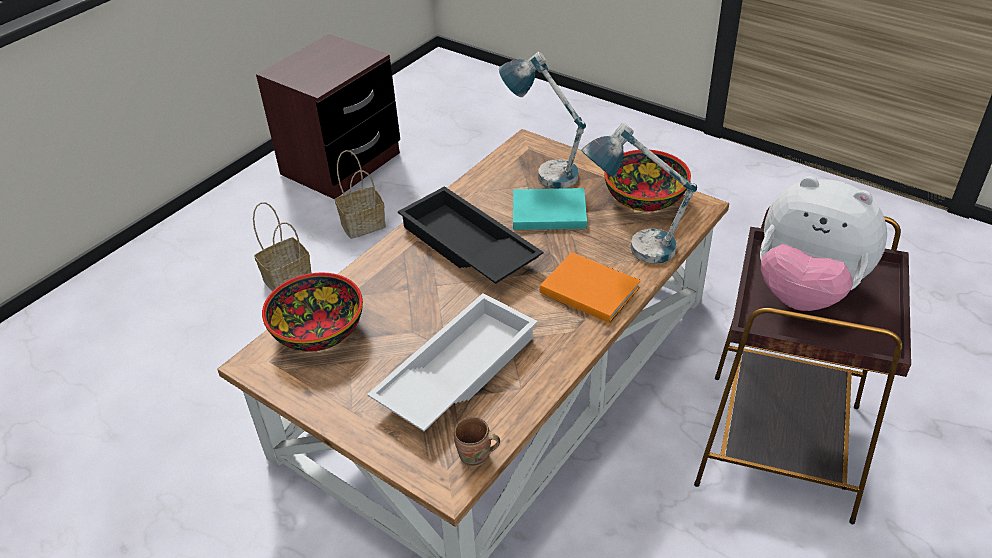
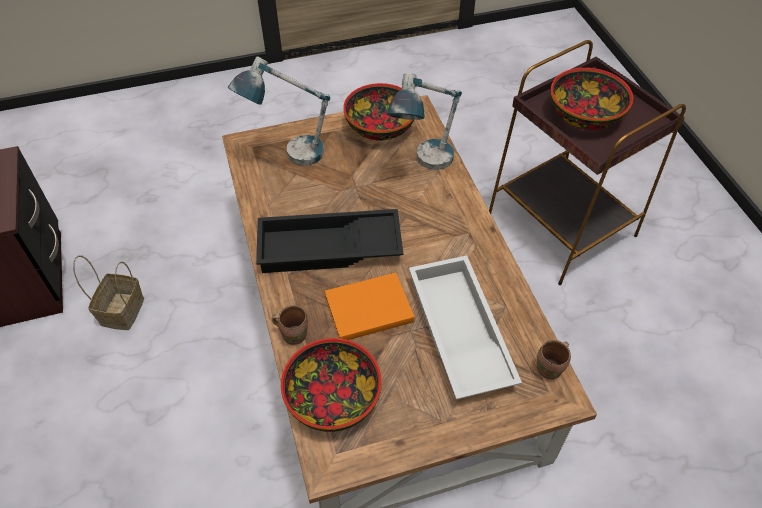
camera: 55 degrees left, 10 degrees up
(288, 277) = (125, 403): basket -> none
(361, 276) = (293, 334): none -> brown mug
(547, 211) = (338, 182): turquoise book -> none
(588, 288) = (441, 212): orange book -> orange book (366, 308)
(806, 290) = (584, 115): plush toy -> bowl

